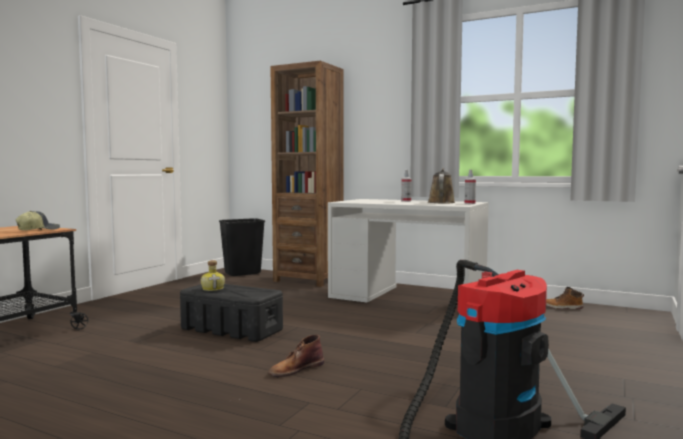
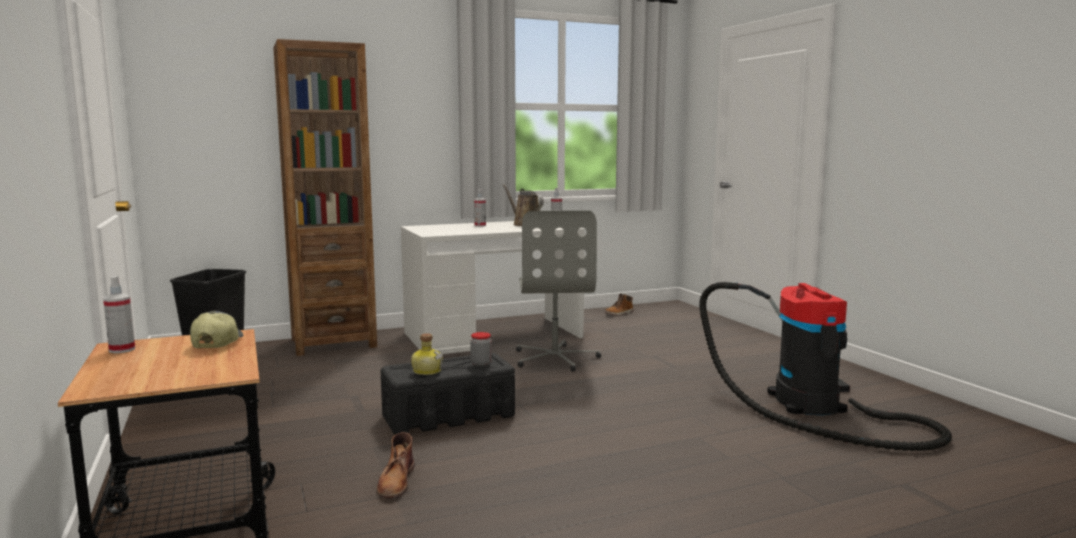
camera: 50 degrees left, 5 degrees up
(14, 227) = (122, 349): none -> spray bottle
(249, 293) = (481, 363): none -> jar
(296, 369) = (616, 422): brown boot -> brown boot (396, 481)
(399, 321) = (555, 358): none -> grey office chair

